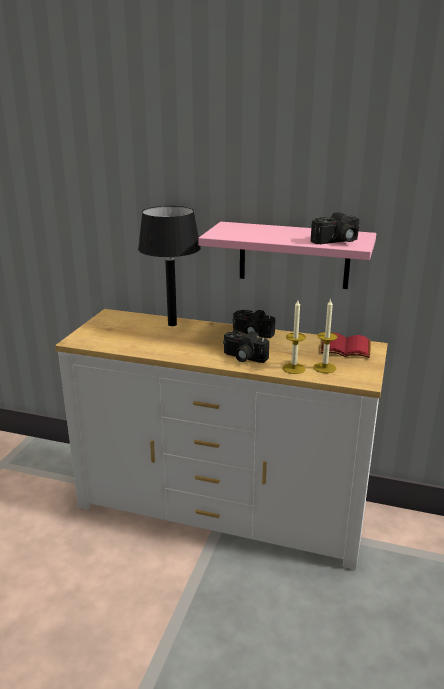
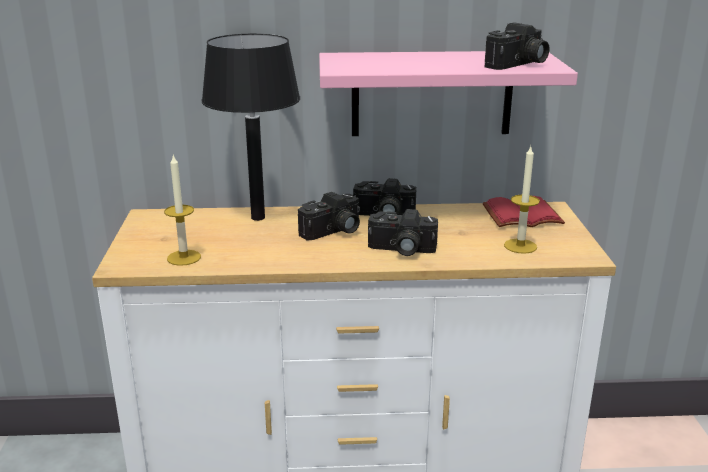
camera: 20 degrees left, 0 degrees up
(210, 340) = (333, 232): none -> camera
(293, 368) = (482, 253): candle -> candle (184, 257)

